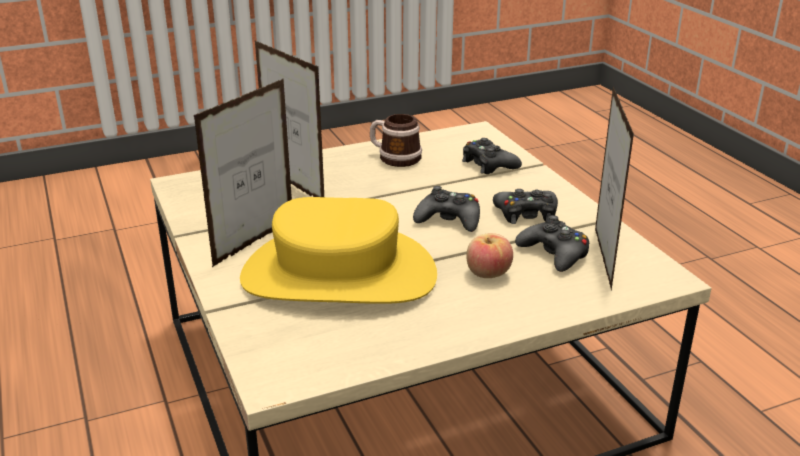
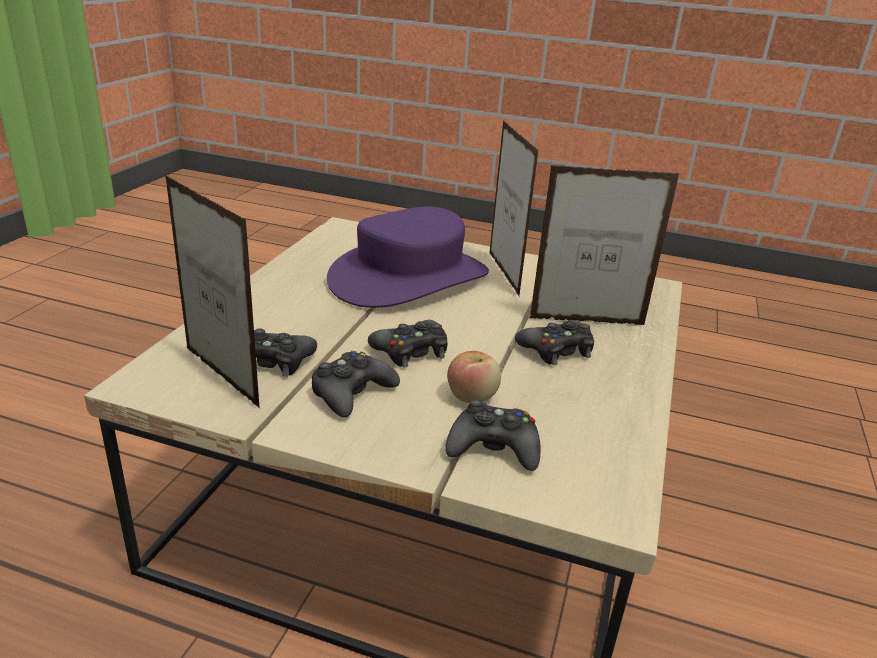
camera: 130 degrees right, 0 degrees up
(338, 275) = (409, 277): yellow hat -> purple hat
(356, 182) = (556, 350): none -> black game controller
(394, 157) = (595, 399): mug -> none
(488, 273) = (308, 320): apple -> apple (472, 396)

